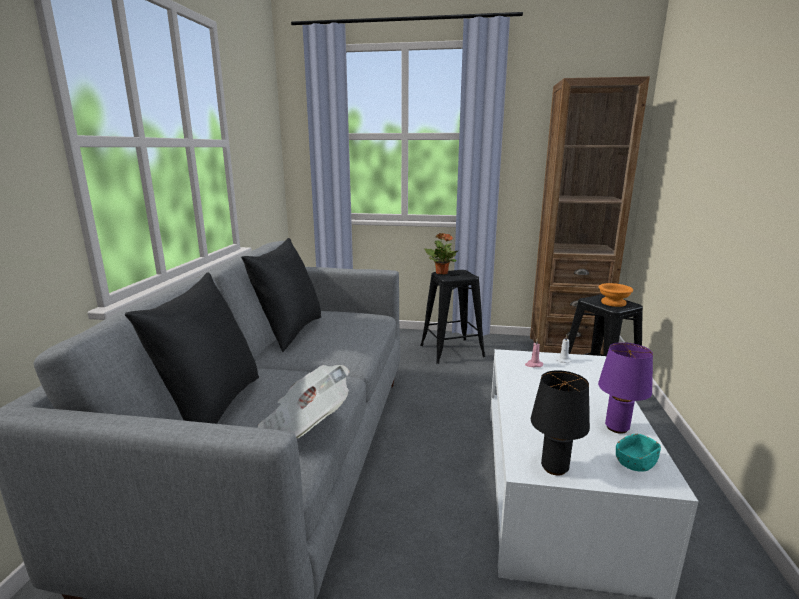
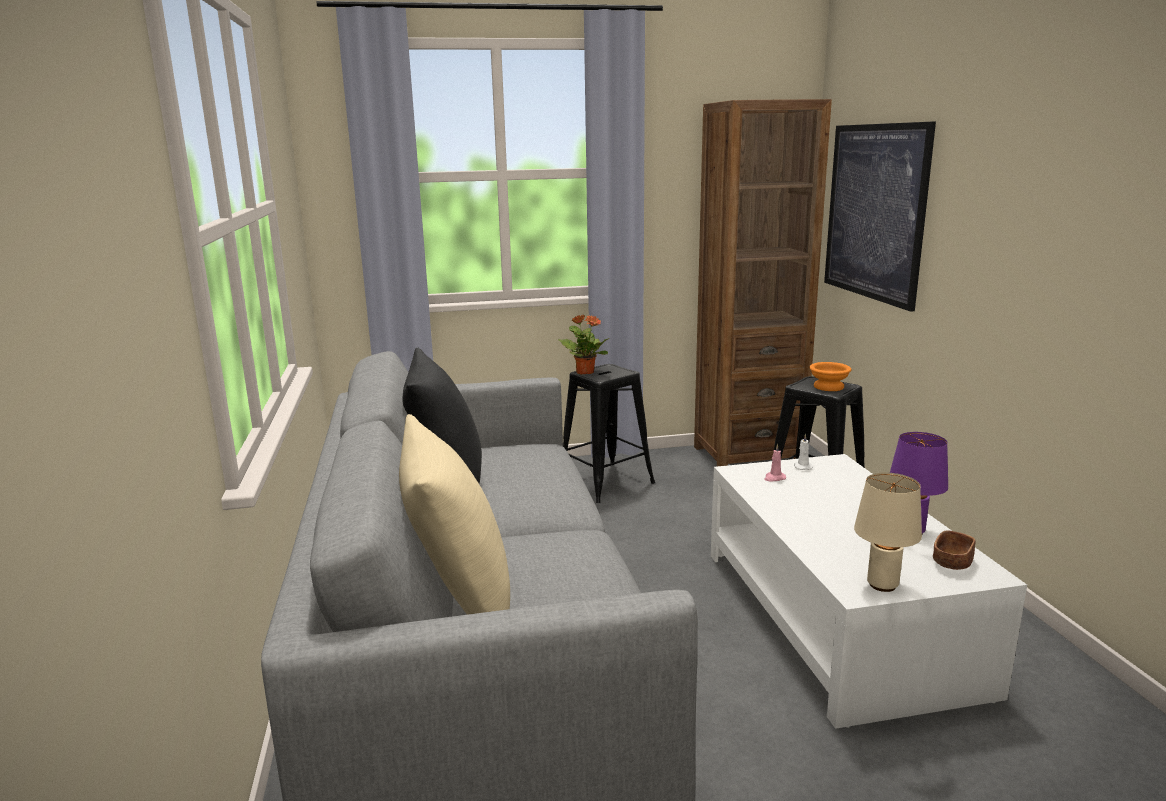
camera: 20 degrees left, 0 degrees up
(211, 407) = (459, 602): black pillow -> beige pillow
(305, 424) = (607, 593): newspaper -> none
(554, 468) = (882, 585): black table lamp -> beige table lamp
(635, 463) = (952, 562): turquoise bowl -> brown bowl
(676, 167) = (874, 212): none -> picture

